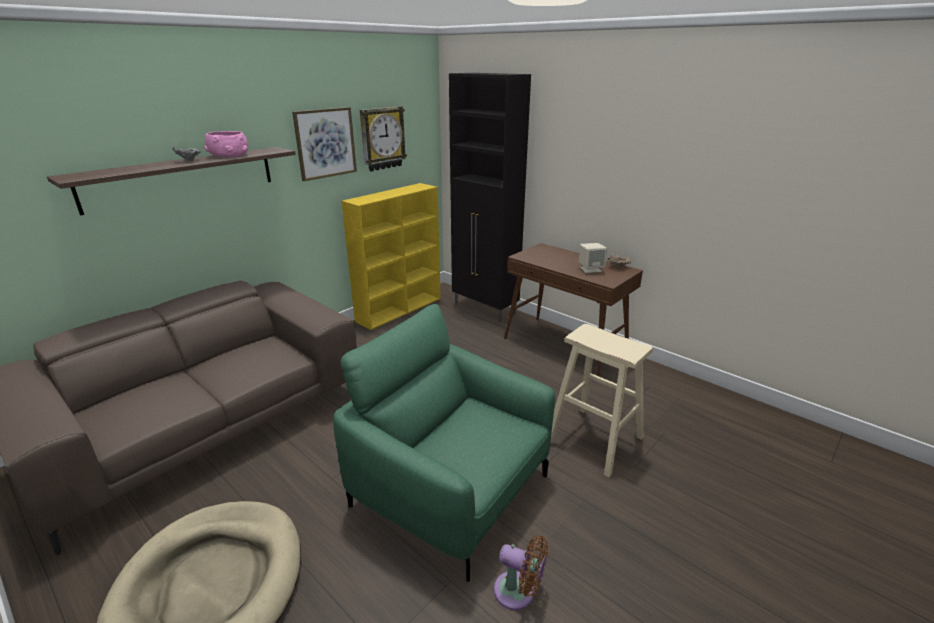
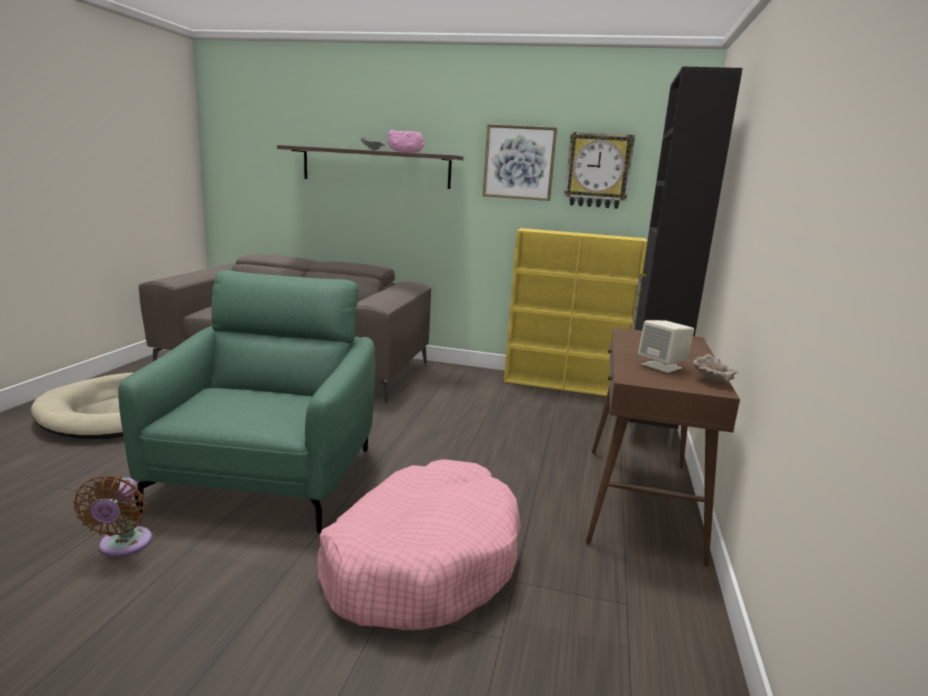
camera: 60 degrees right, 10 degrees down
(594, 440) = (422, 562): beige stool -> pink dog bed

